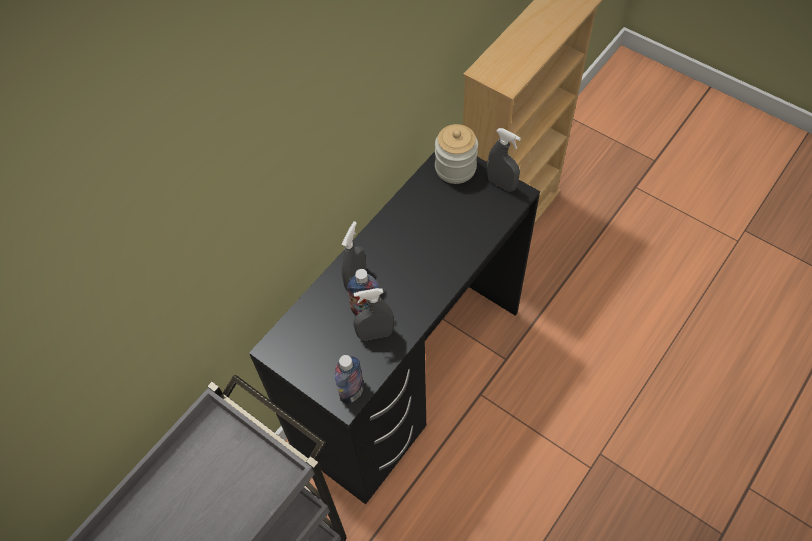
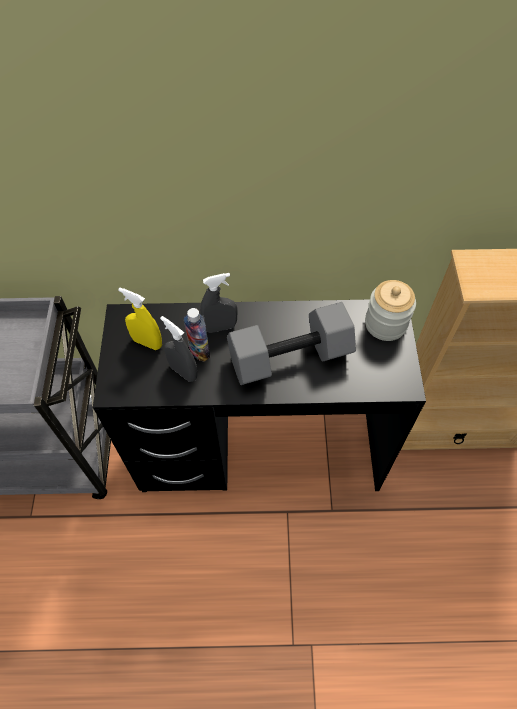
camera: 50 degrees right, 0 degrees up
(321, 344) = (147, 342): none -> yellow spray bottle
(352, 392) = (122, 390): bottle -> none
(427, 249) = (290, 355): none -> grey dumbbell
(501, 184) = (403, 367): grey spray bottle -> none

